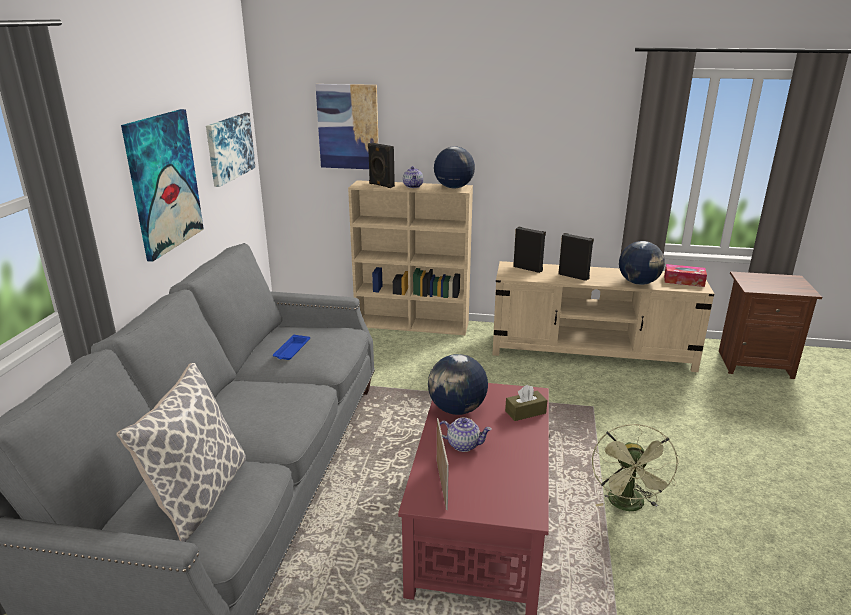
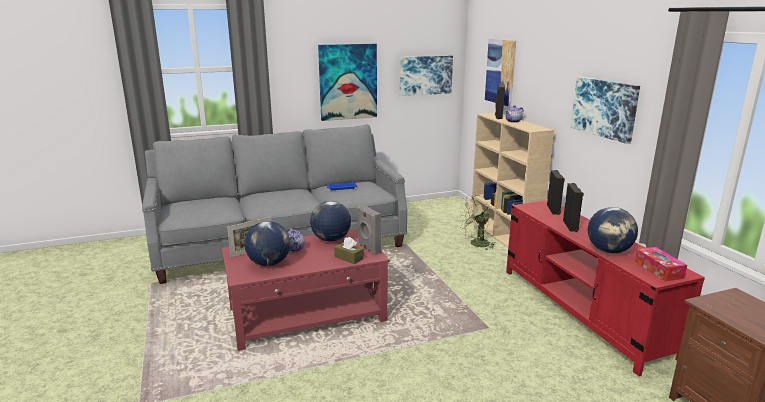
camera: 60 degrees right, 5 degrees down
(199, 495) = (203, 206): pillow -> none
(453, 187) = (534, 127): globe -> globe (269, 263)
(508, 392) = (368, 249): none -> grey speaker
(544, 150) = (605, 108): none -> picture
(592, 351) = (582, 311): beige tv stand -> red tv stand
(628, 506) = (372, 367): green fan -> green fan (476, 244)

